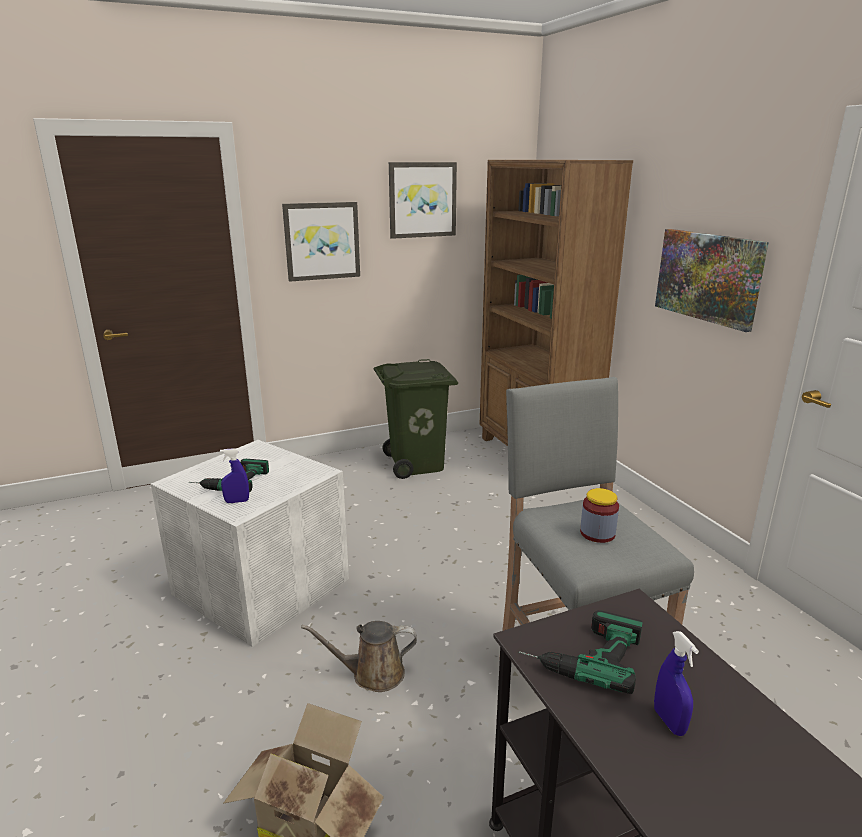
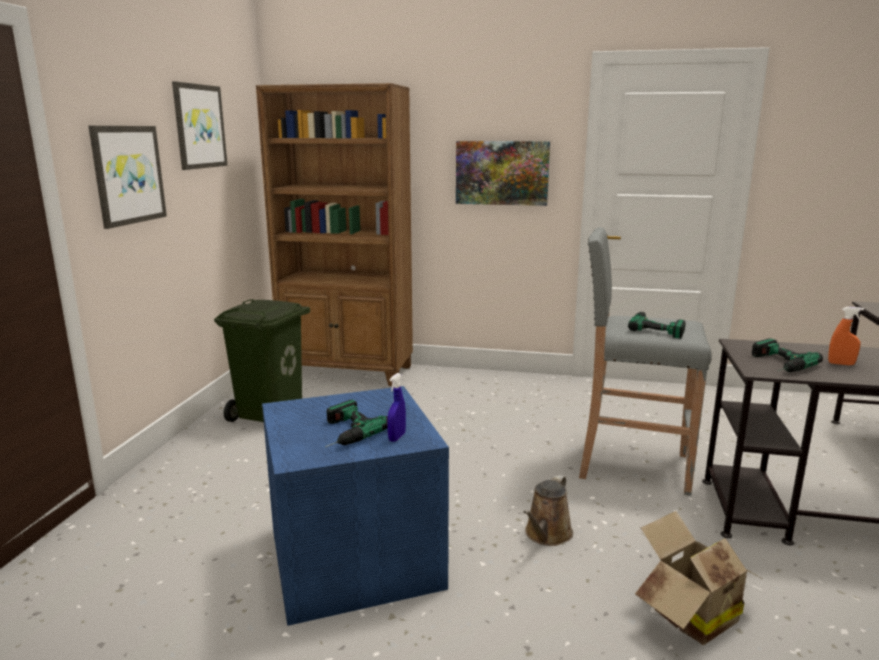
camera: 55 degrees left, 5 degrees down
(258, 586) = (352, 559): white storage box -> blue storage box
(597, 533) = (657, 327): jar -> power drill
(669, 722) = (841, 364): blue spray bottle -> orange spray bottle

